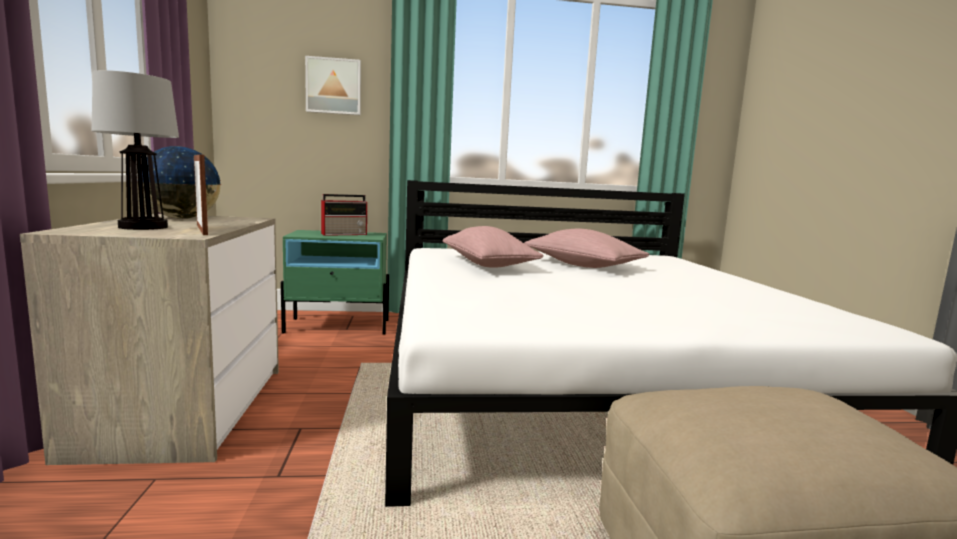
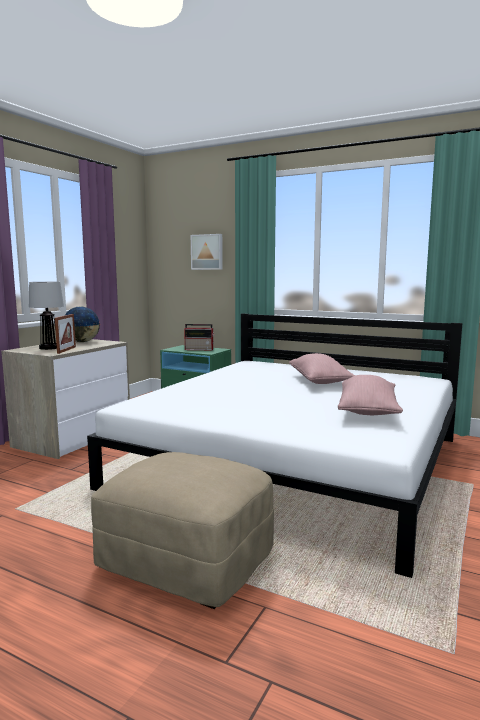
camera: 35 degrees right, 0 degrees up
(487, 265) = (249, 376): pink pillow -> pink pillow (368, 411)

